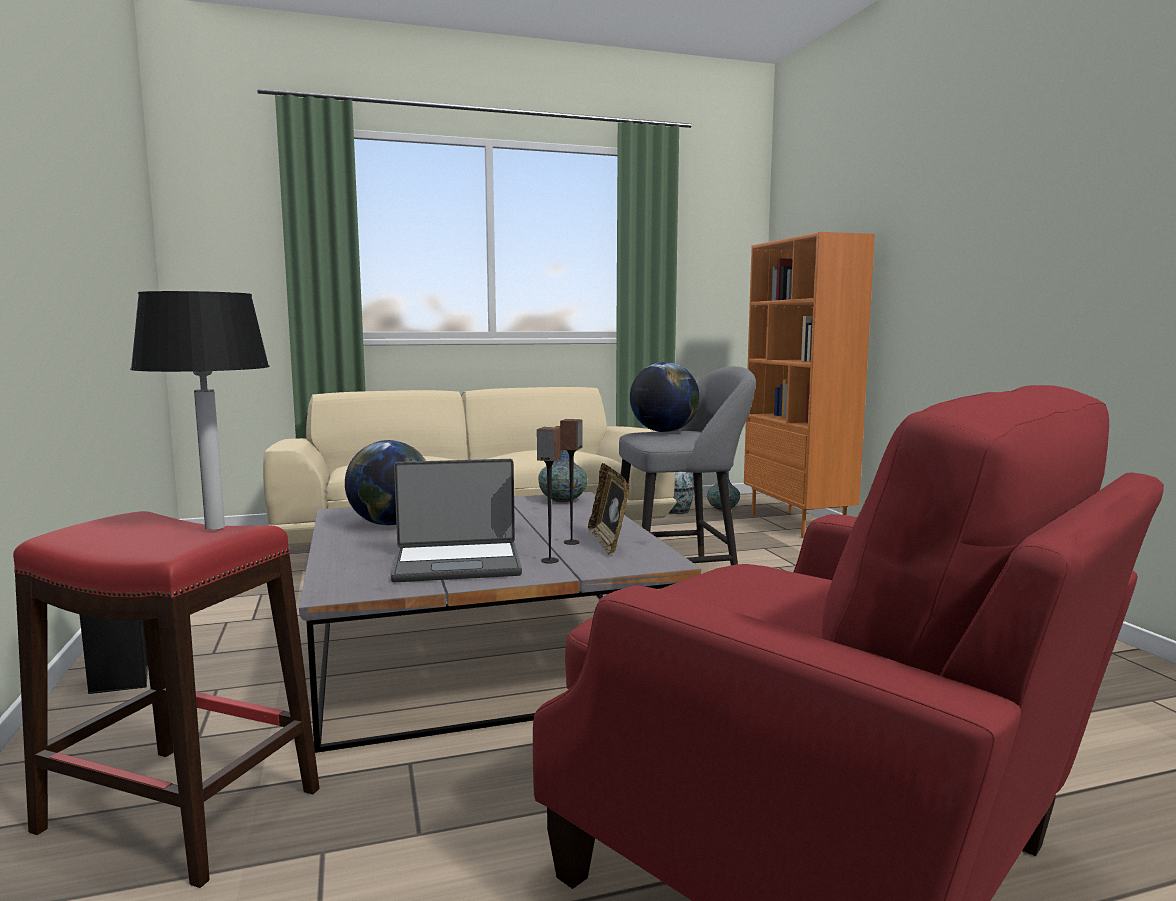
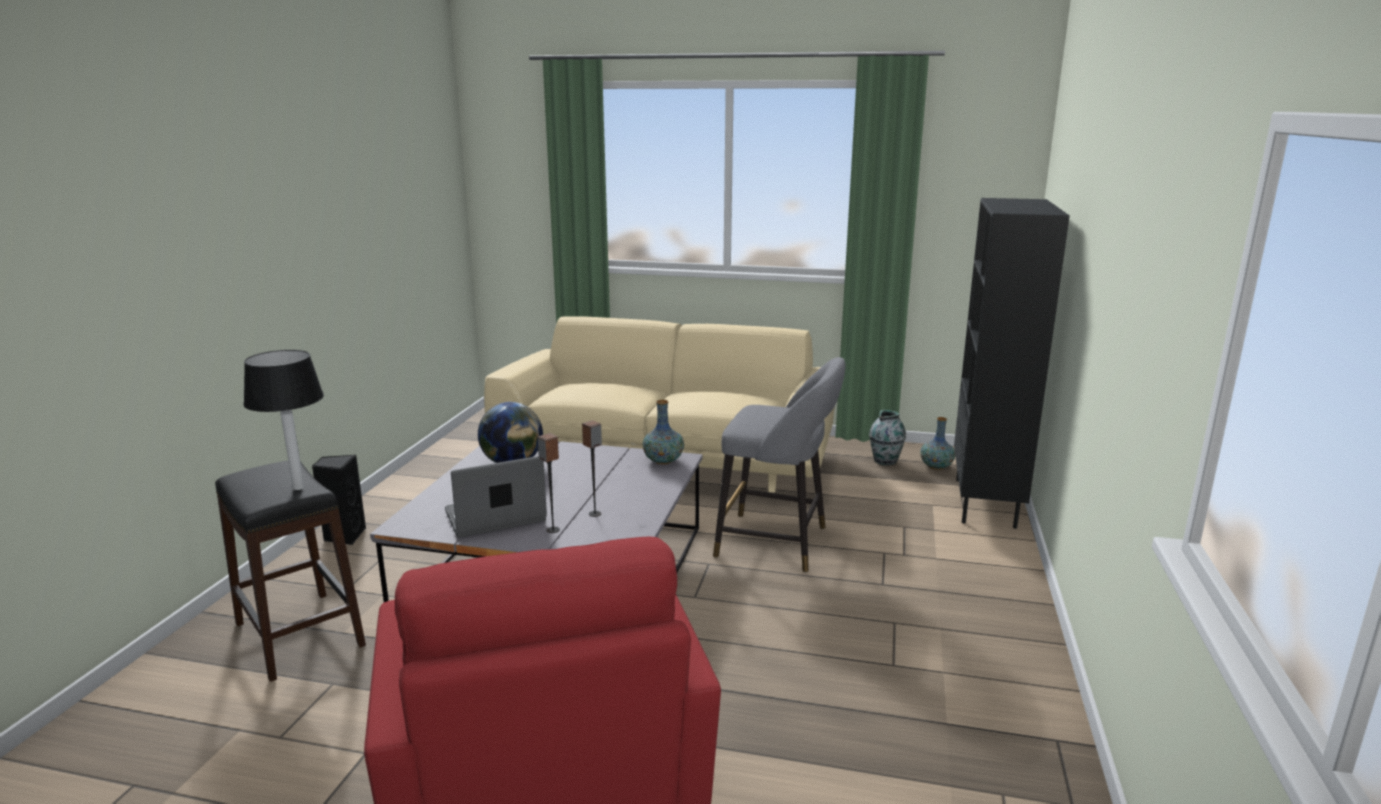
camera: 30 degrees right, 10 degrees up
(181, 809) = (300, 634): red stool -> black stool
(457, 564) = (495, 517): laptop -> laptop turned 135 degrees clockwise
(608, 542) = (618, 520): picture frame -> none
(663, 431) = (770, 412): globe -> none
(798, 523) = (986, 503): orange bookcase -> black bookcase

